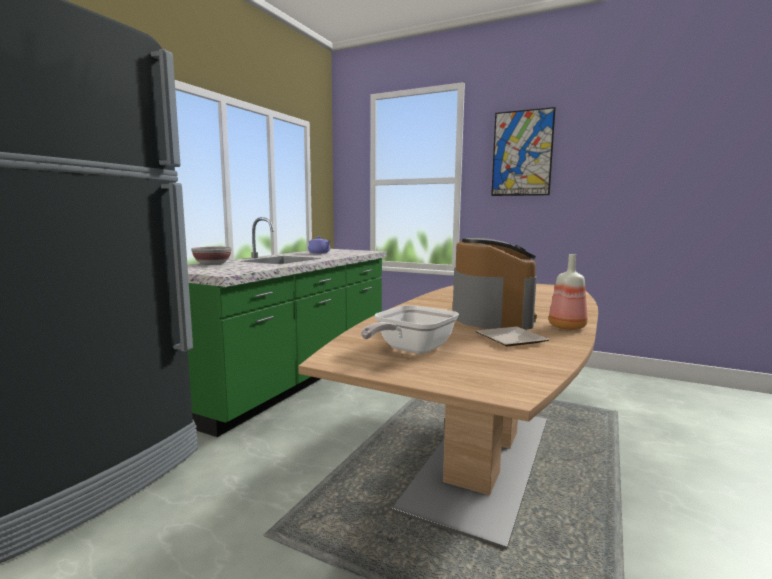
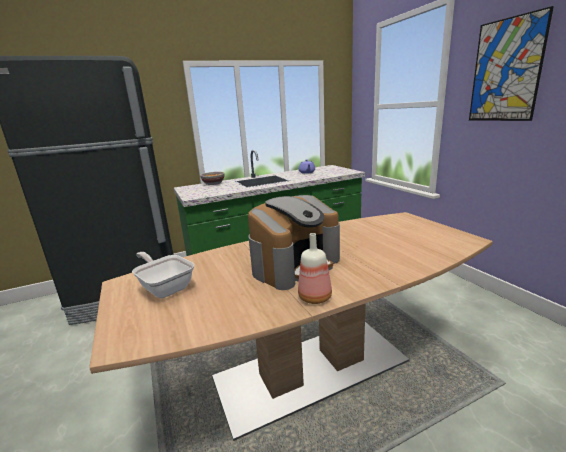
camera: 40 degrees right, 10 degrees up
(410, 350) = (165, 287): frying pan -> frying pan turned 60 degrees clockwise
(511, 339) = (241, 297): plate -> none

